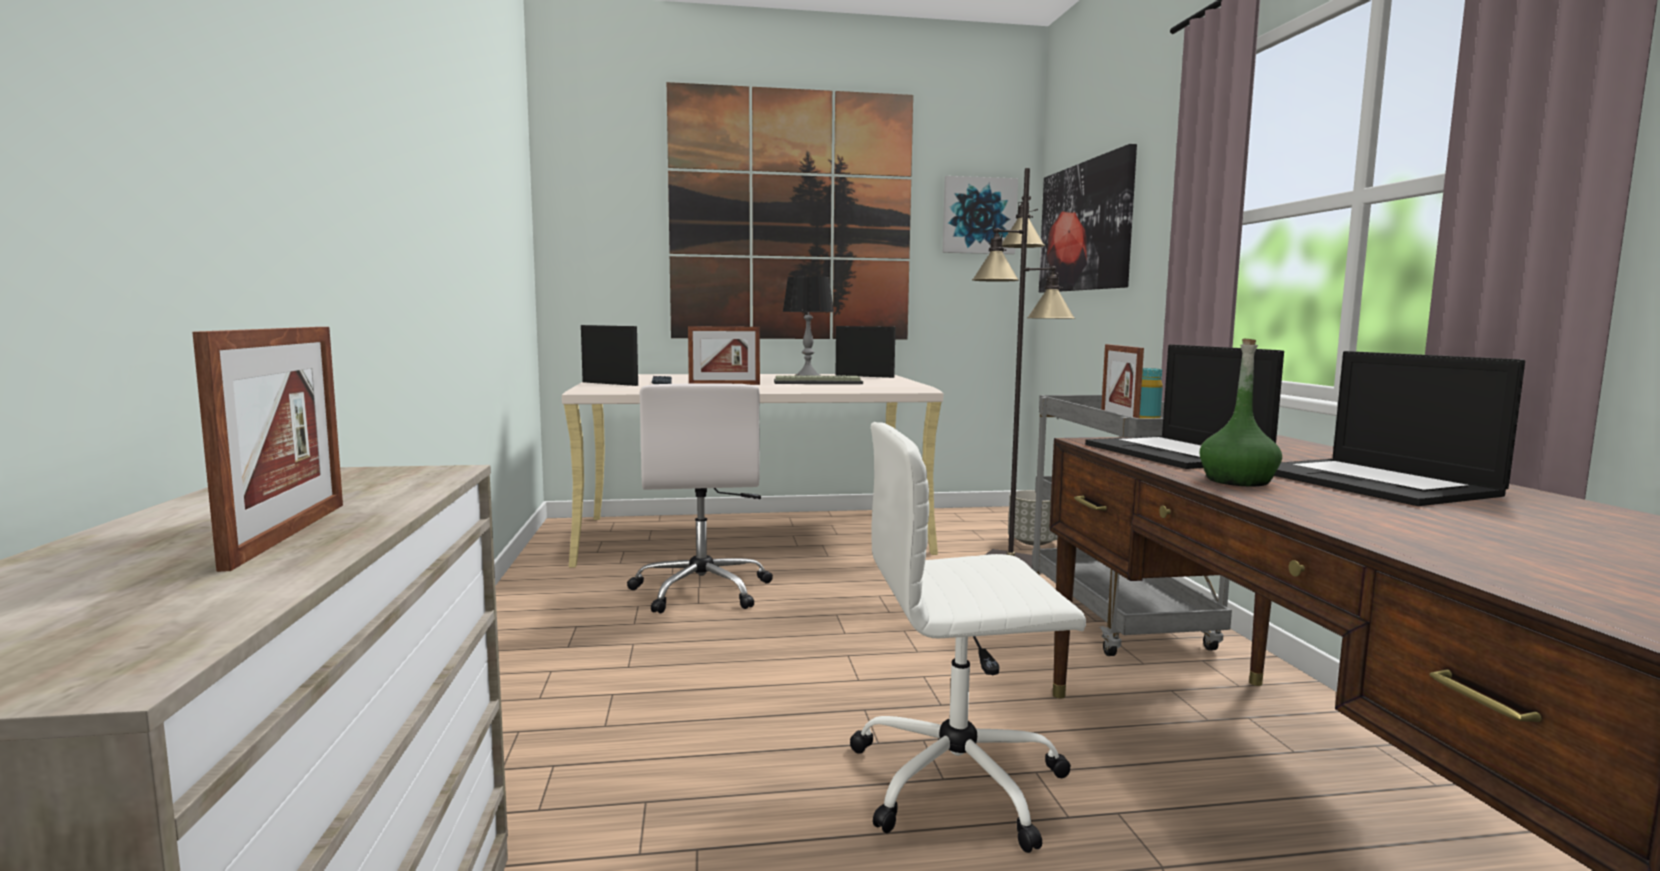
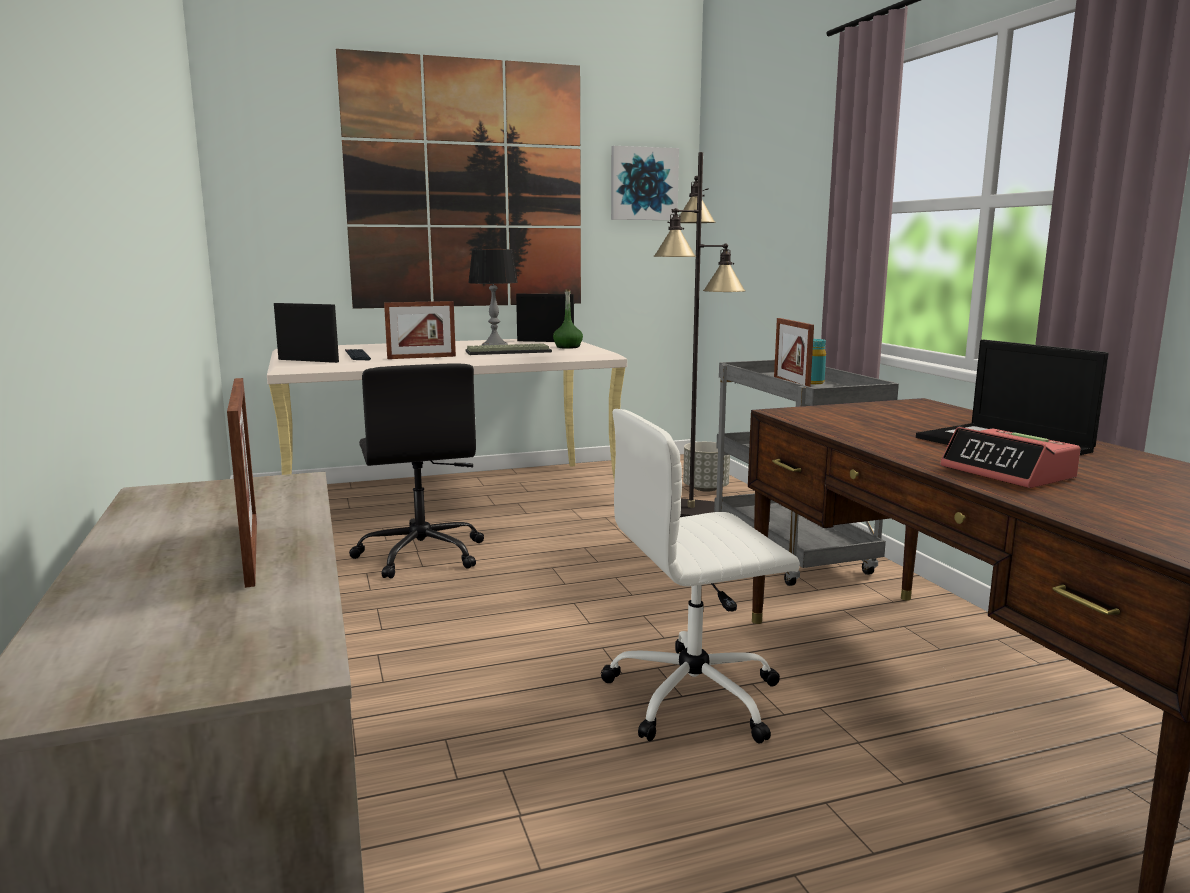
camera: 10 degrees left, 5 degrees up
(702, 591) = (421, 554): white office chair -> black office chair
(1085, 227) = (745, 199): picture -> none
(1177, 453) = (854, 422): laptop -> none
(1237, 481) = (908, 448): green bottle -> green bottle (568, 347)
(1371, 513) = (1008, 473): none -> alarm clock

